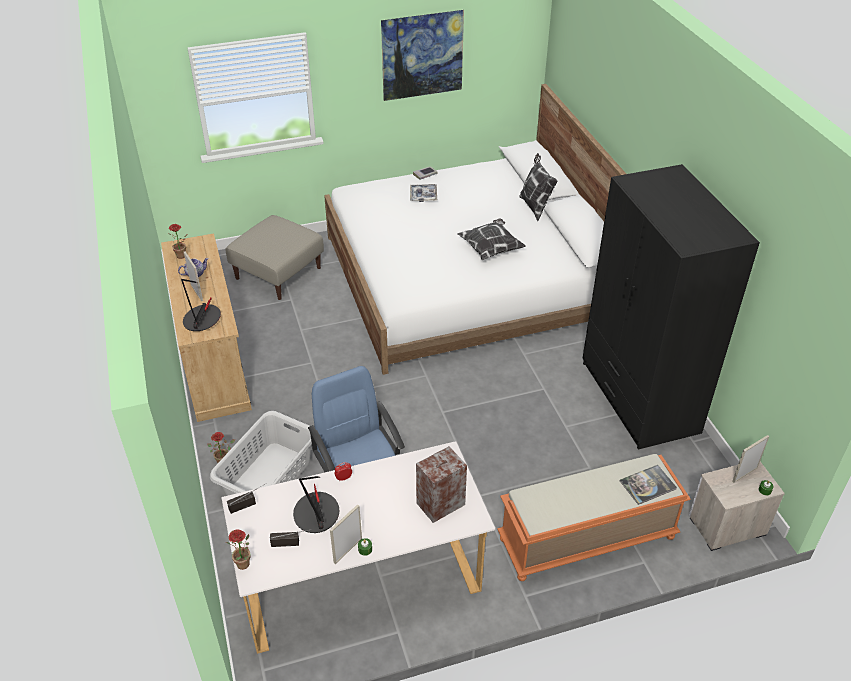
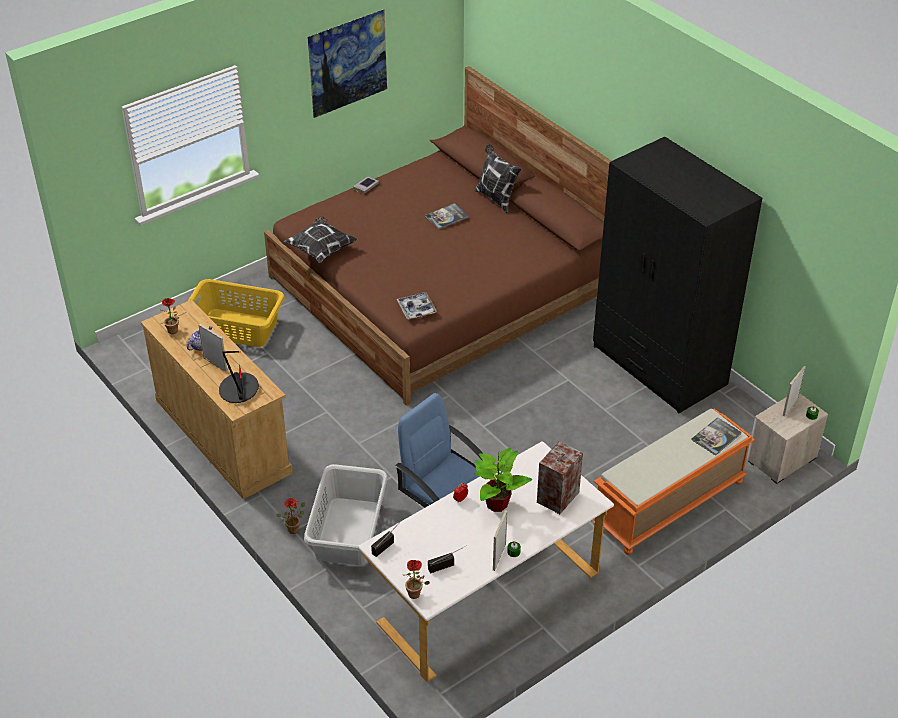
camera: 20 degrees left, 0 degrees up
(278, 273) = (237, 328): beige ottoman -> yellow laundry basket
(316, 513) = (453, 535): table lamp -> none
(376, 493) = (497, 503): none -> potted plant
(423, 196) = (378, 210): tray -> tray (416, 309)
(468, 277) = (440, 286): white bed -> brown bed
(481, 213) = (446, 217): none -> book
(491, 249) = (475, 252): pillow -> pillow (321, 249)

